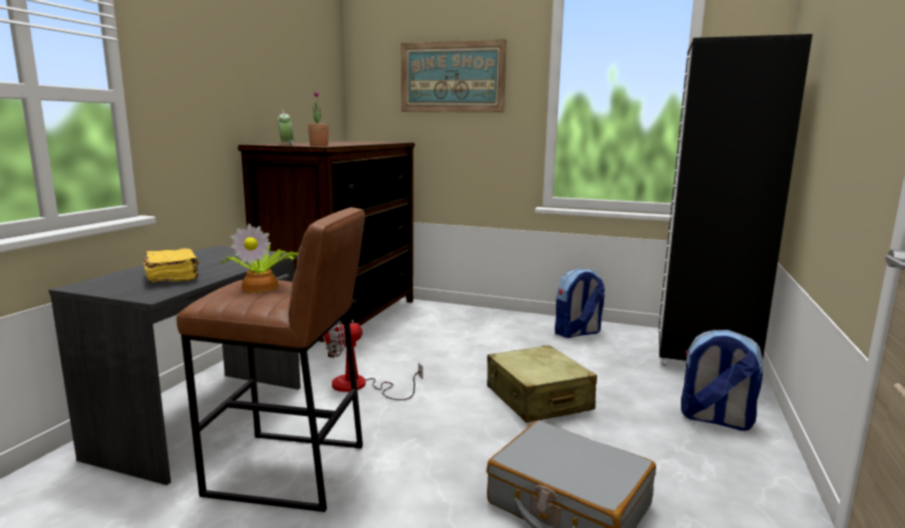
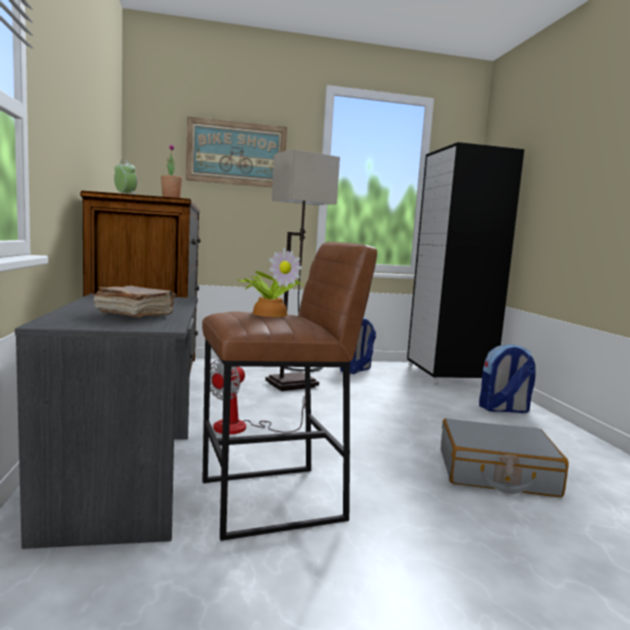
camera: 30 degrees left, 5 degrees down
(173, 277) = (134, 314): yellow book -> brown book
(500, 330) = (298, 374): none -> floor lamp
(538, 399) = (389, 414): beige suitcase -> none

